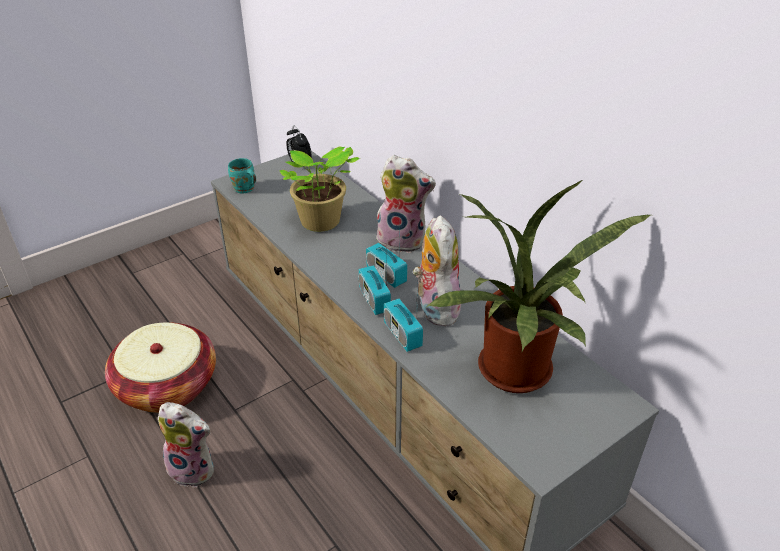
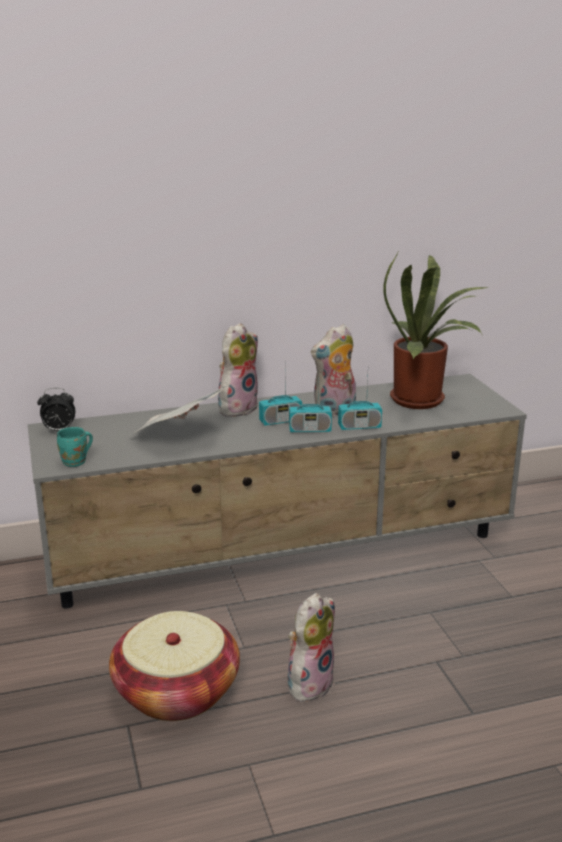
camera: 70 degrees left, 15 degrees down
(320, 223) = (178, 435): potted plant -> newspaper
(435, 307) = (335, 411): plush toy -> plush toy turned 45 degrees counterclockwise

